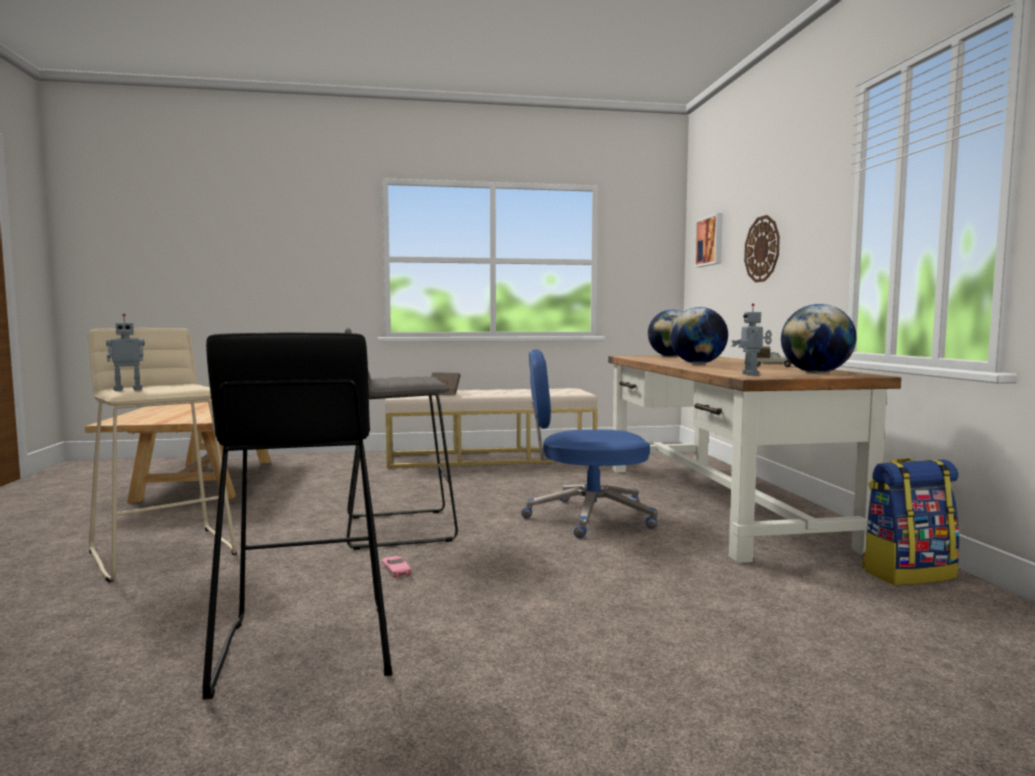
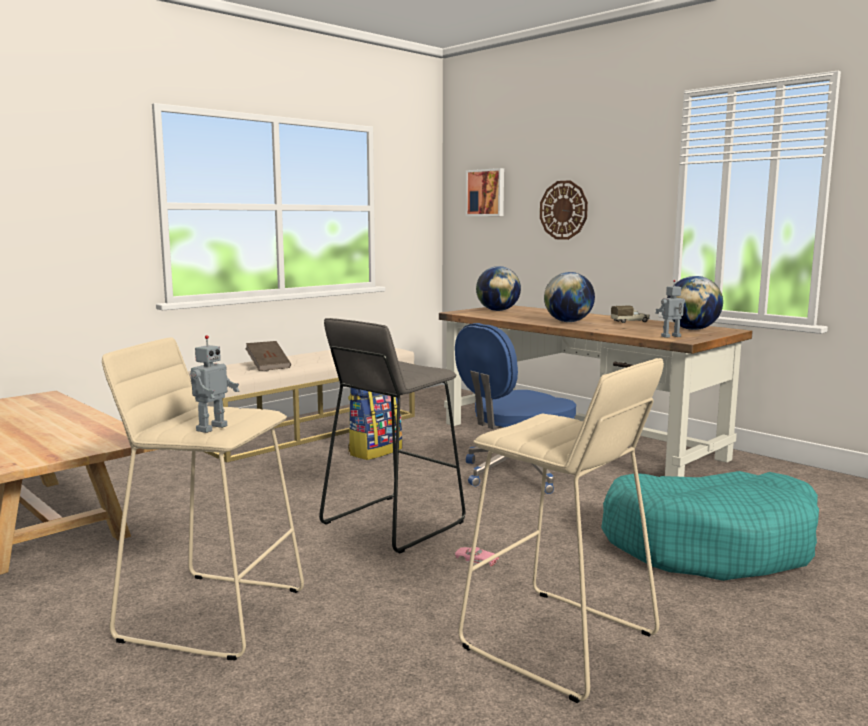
camera: 35 degrees left, 5 degrees up
(304, 649) = (558, 642): black stool -> beige stool
(644, 623) = (710, 545): none -> turquoise dog bed
(752, 374) = (671, 336): toy robot -> toy robot turned 105 degrees clockwise
(907, 573) = (766, 469): backpack -> backpack (374, 451)

